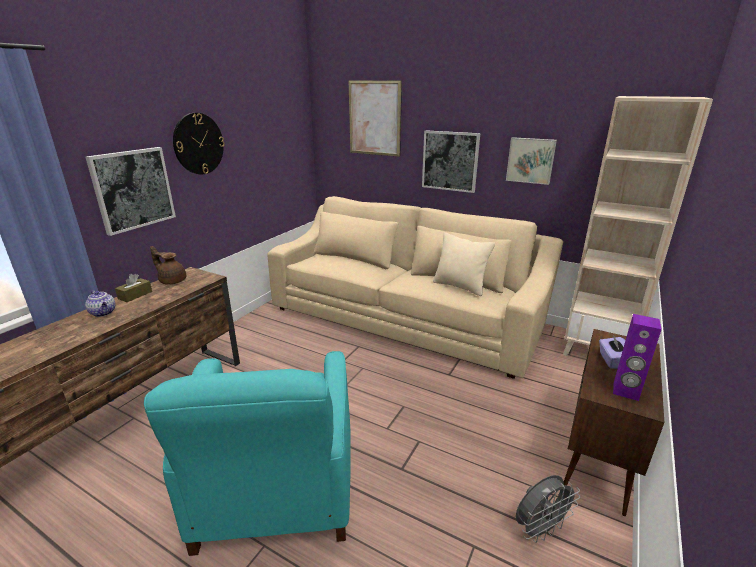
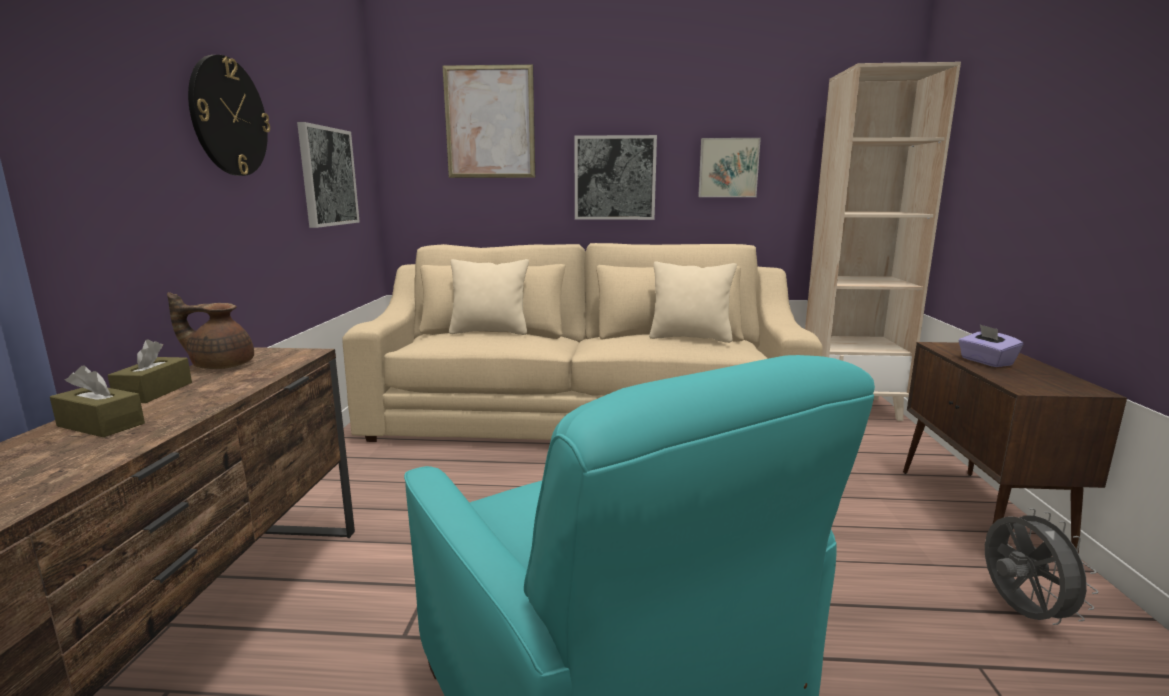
camera: 25 degrees left, 10 degrees down
(103, 313) = (101, 425): teapot -> brown tissue box
(133, 189) = (118, 174): picture -> picture (327, 177)
(347, 259) = (490, 332): none -> beige pillow
(539, 529) = (1020, 612): grey fan -> grey fan turned 45 degrees counterclockwise
(625, 391) = (1046, 382): purple speaker -> none

